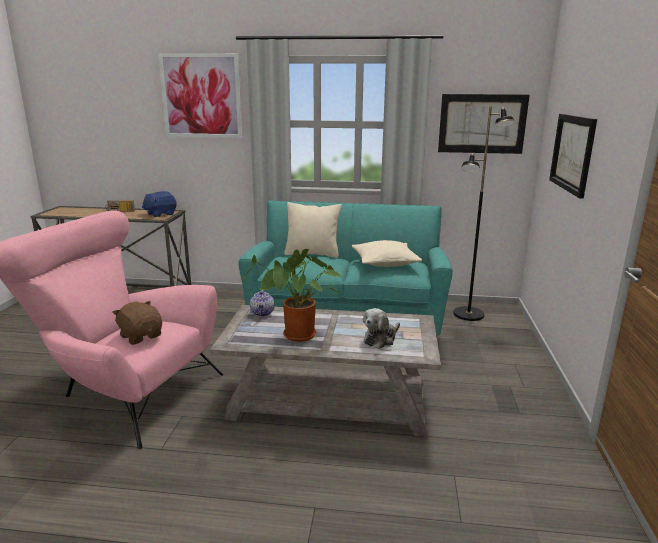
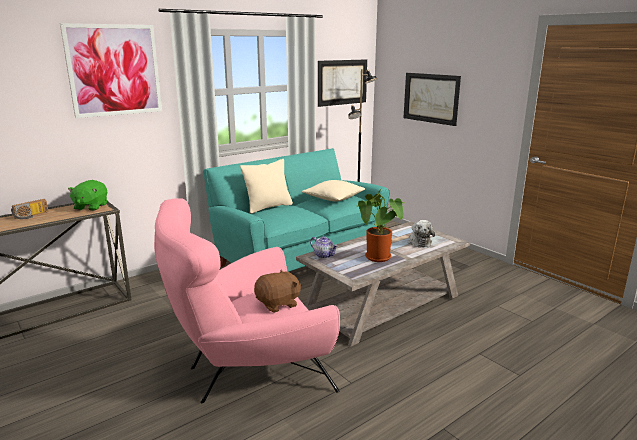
camera: 45 degrees left, 0 degrees up
(141, 336) = (278, 304): brown plush toy -> brown plush toy turned 150 degrees clockwise
(160, 214) = (90, 207): blue plush toy -> green plush toy

